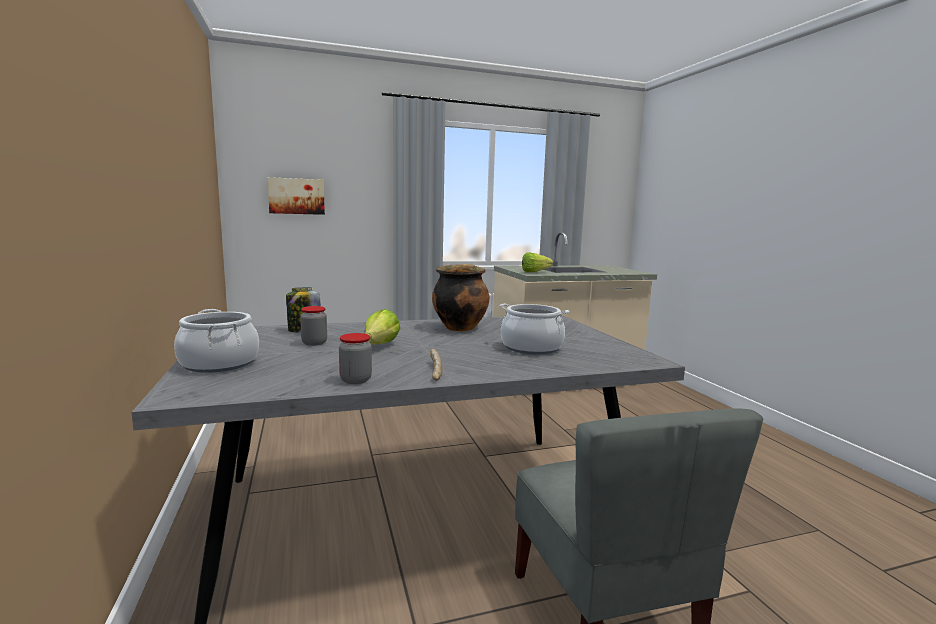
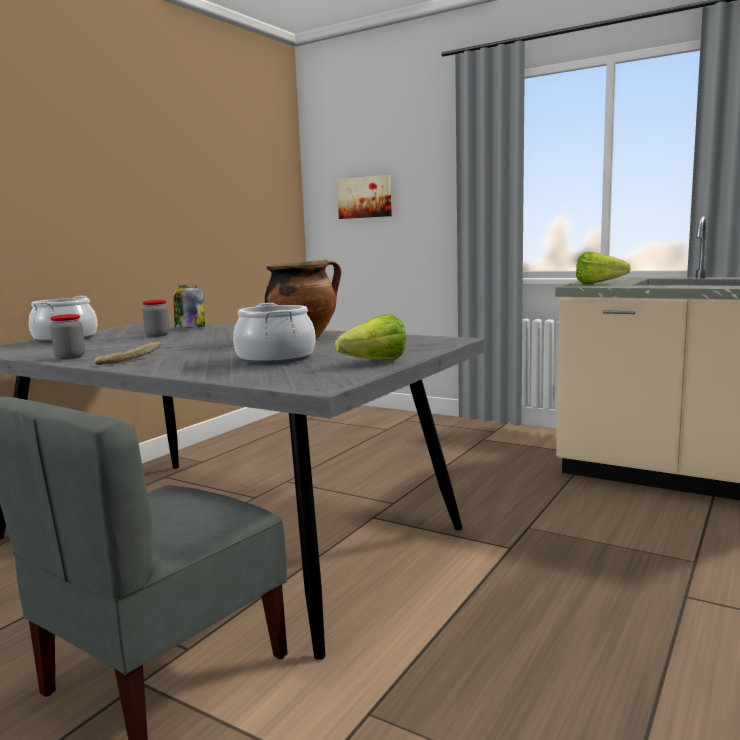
camera: 50 degrees right, 0 degrees up
(377, 347) = (175, 342): lettuce -> lettuce (368, 363)

